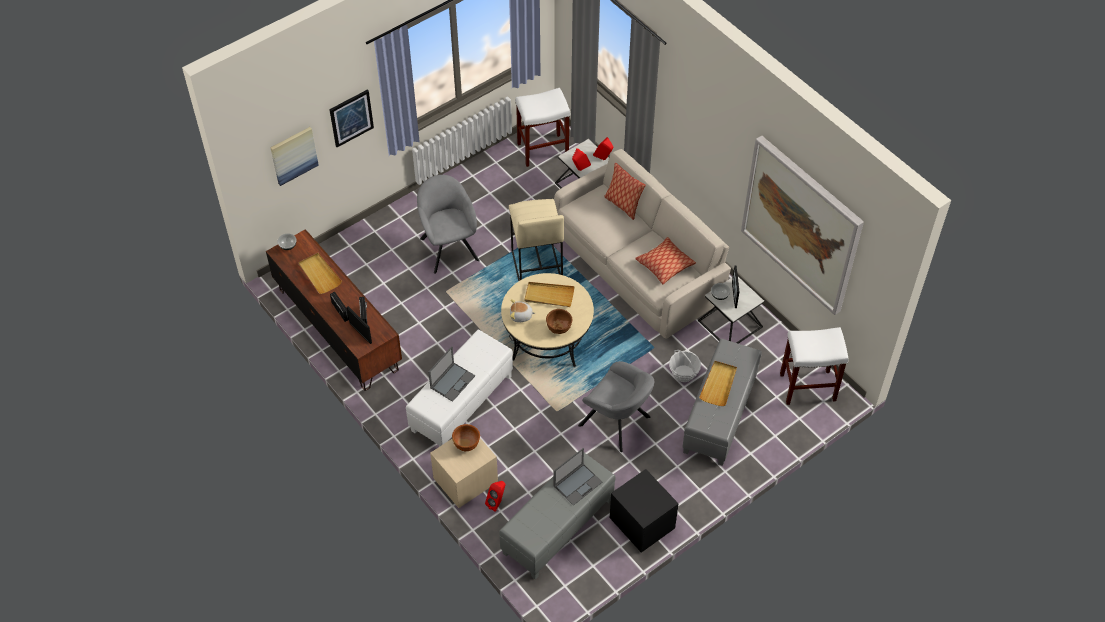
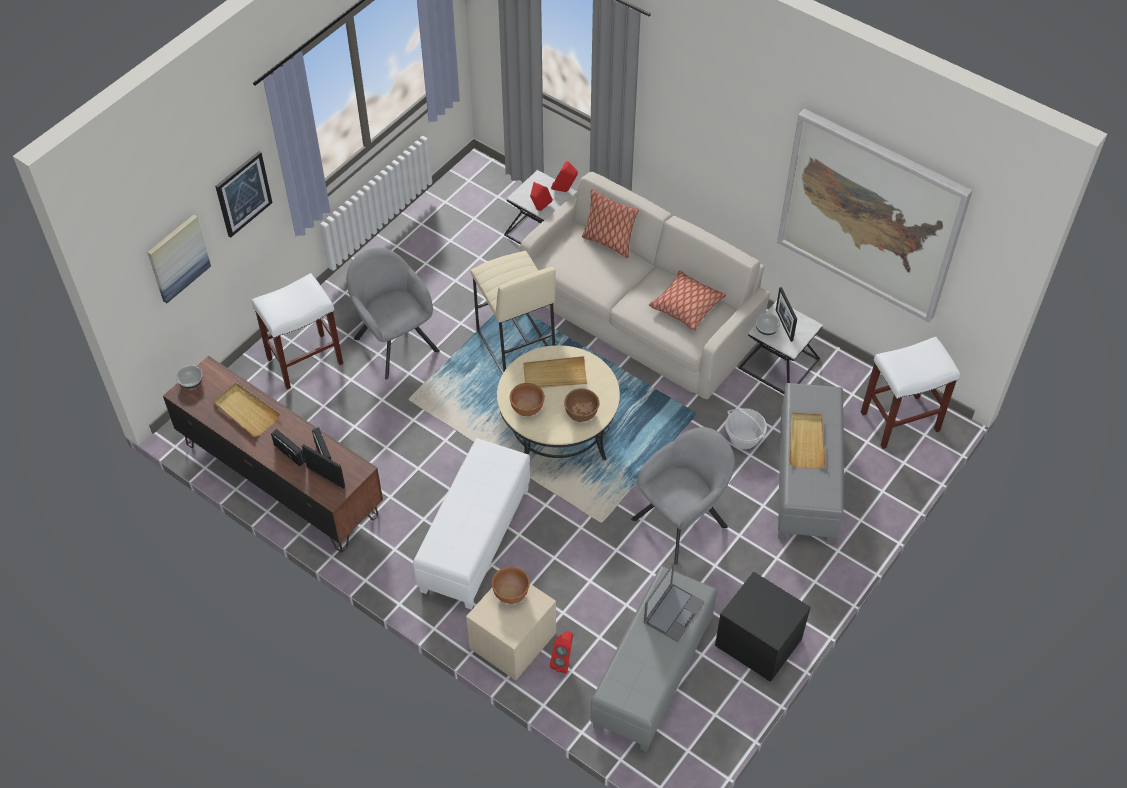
camera: 15 degrees left, 0 degrees up
(453, 381) = (466, 514): laptop -> none
(521, 316) = (527, 409): plush toy -> brown bowl
(543, 150) = (476, 197): white stool -> white stool (305, 360)
(617, 423) = (683, 520): grey armchair -> grey armchair turned 60 degrees counterclockwise

